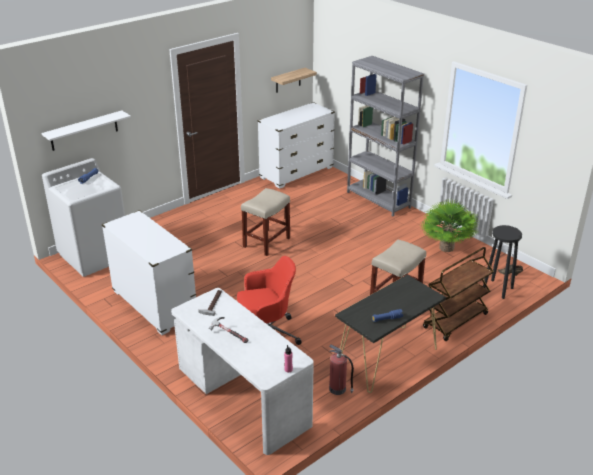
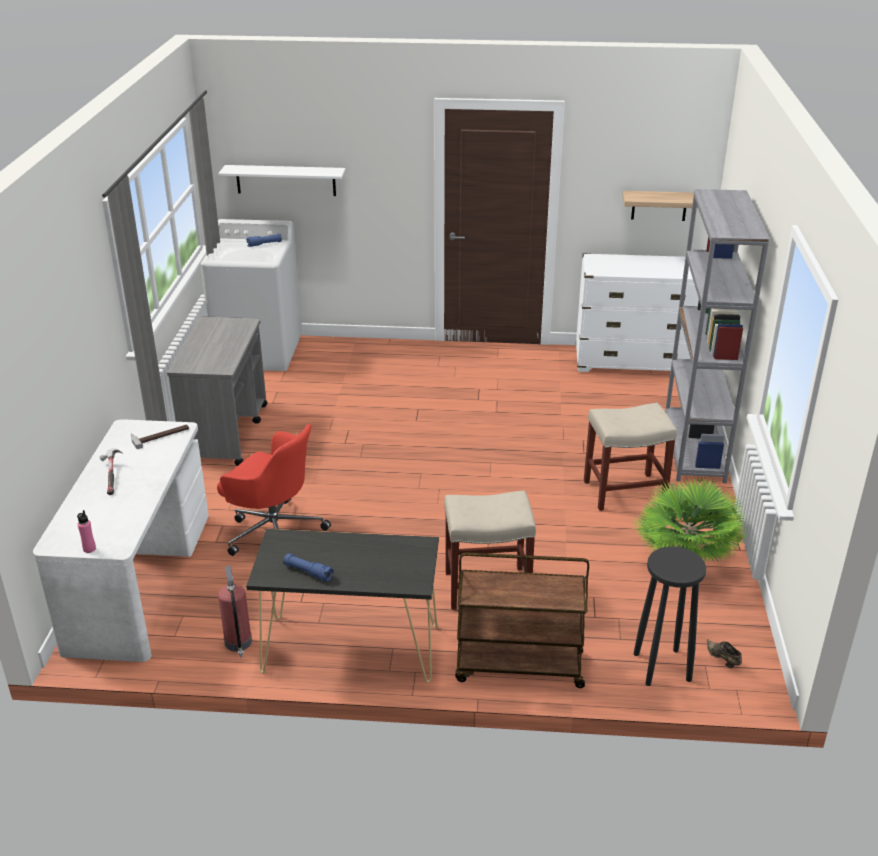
camera: 45 degrees right, 0 degrees up
(154, 305) = (226, 432): white dresser -> grey cart
(266, 243) = (451, 429): beige stool -> beige stool (623, 492)

